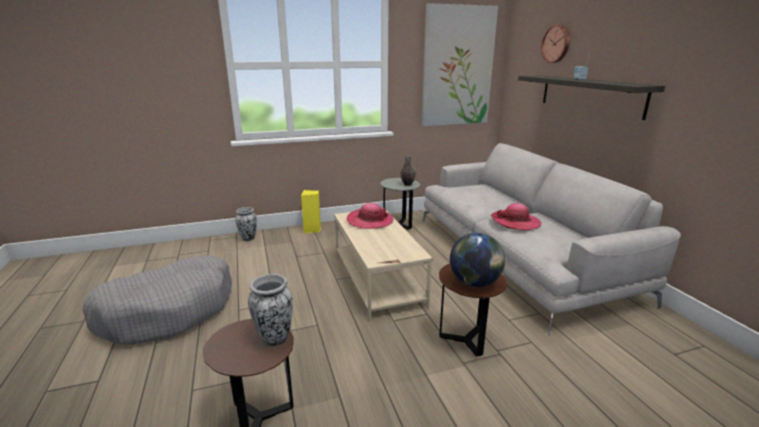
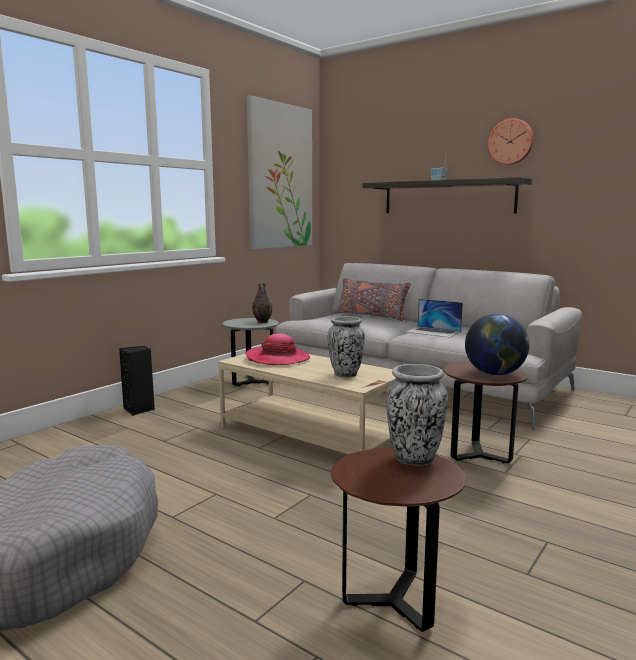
camera: 35 degrees left, 10 degrees down
(248, 238) = (47, 441): vase -> vase (346, 374)
(312, 230) = (139, 409): yellow speaker -> black speaker
(498, 193) = (371, 316): none -> grey pillow
(515, 222) = (433, 332): hat -> laptop
(556, 44) = (395, 149): wall clock -> wall clock (511, 141)

